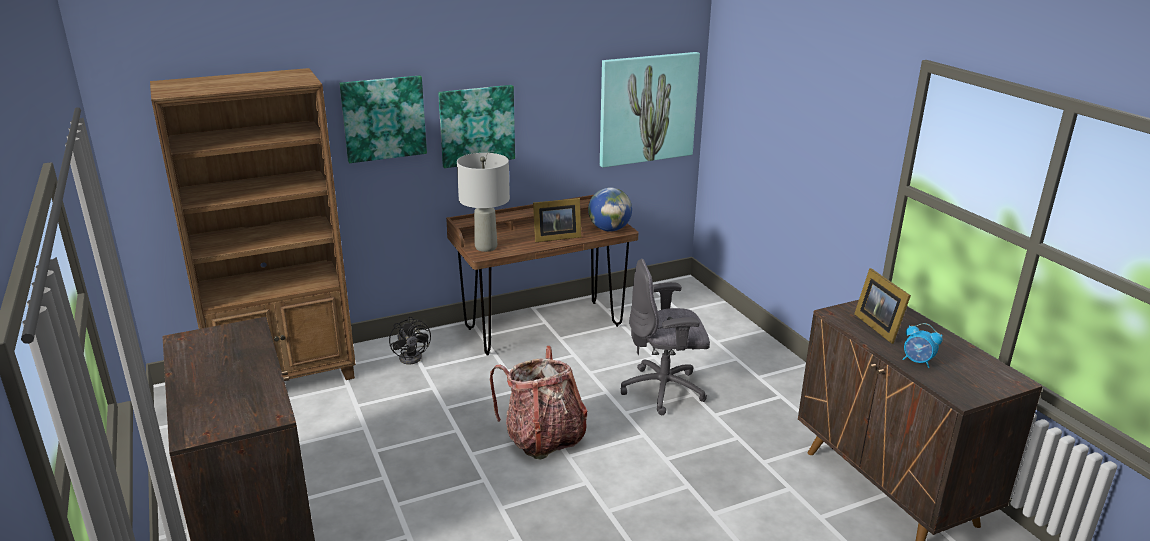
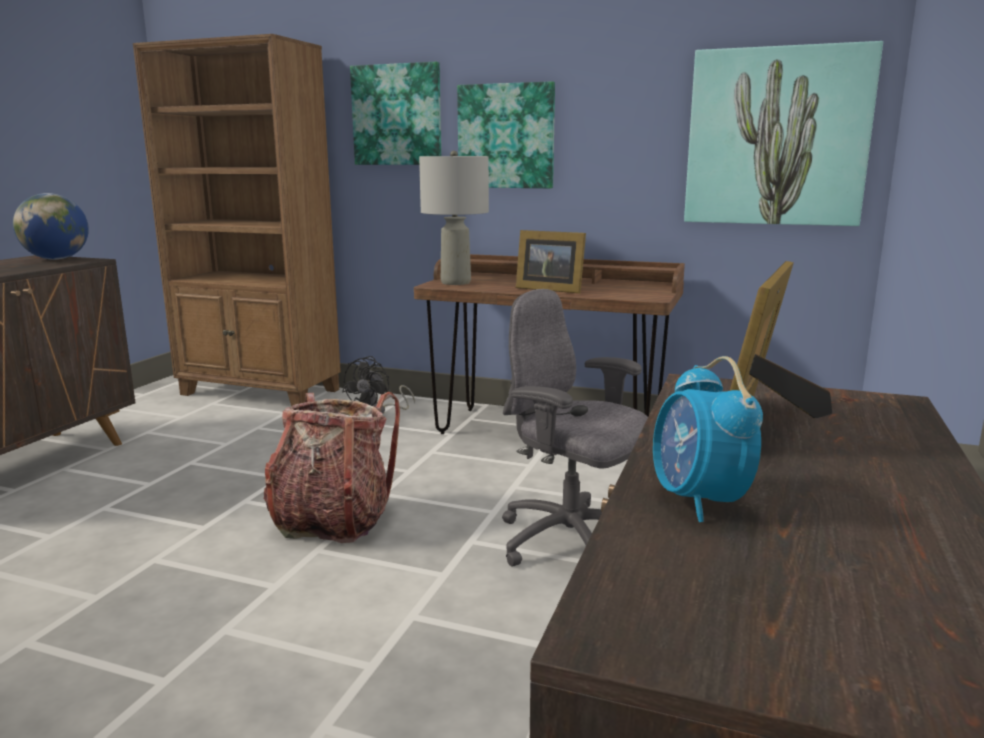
camera: 45 degrees right, 10 degrees down
(609, 229) = (633, 295): globe -> globe (56, 259)

